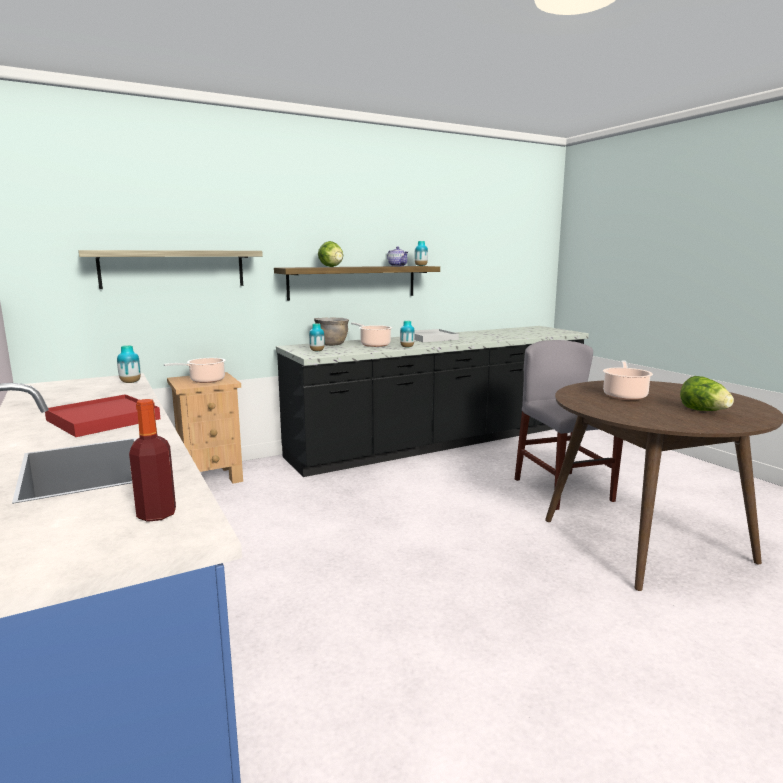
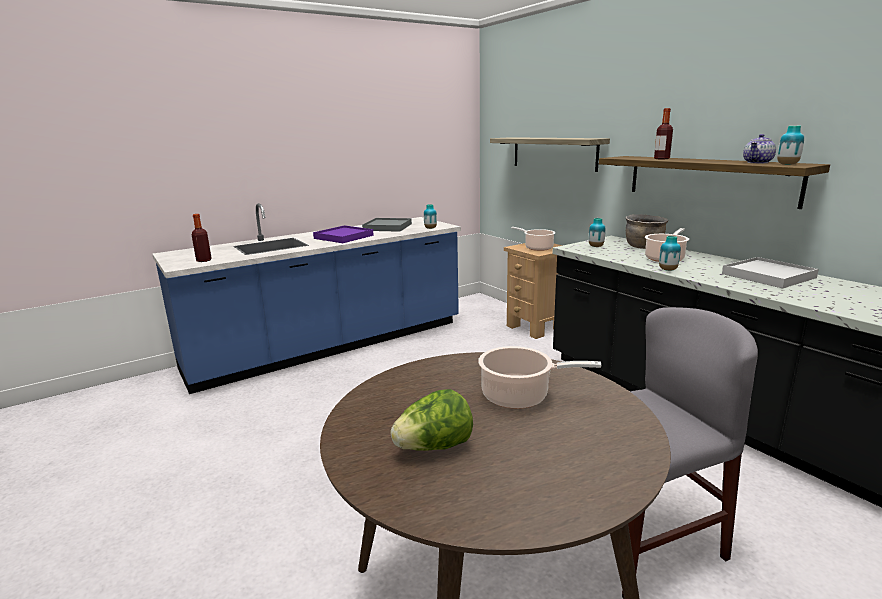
camera: 85 degrees right, 5 degrees up
(68, 399) = (387, 227): none -> grey tray
(103, 419) = (344, 237): red tray -> purple tray
(331, 267) = (661, 159): lettuce -> bottle

